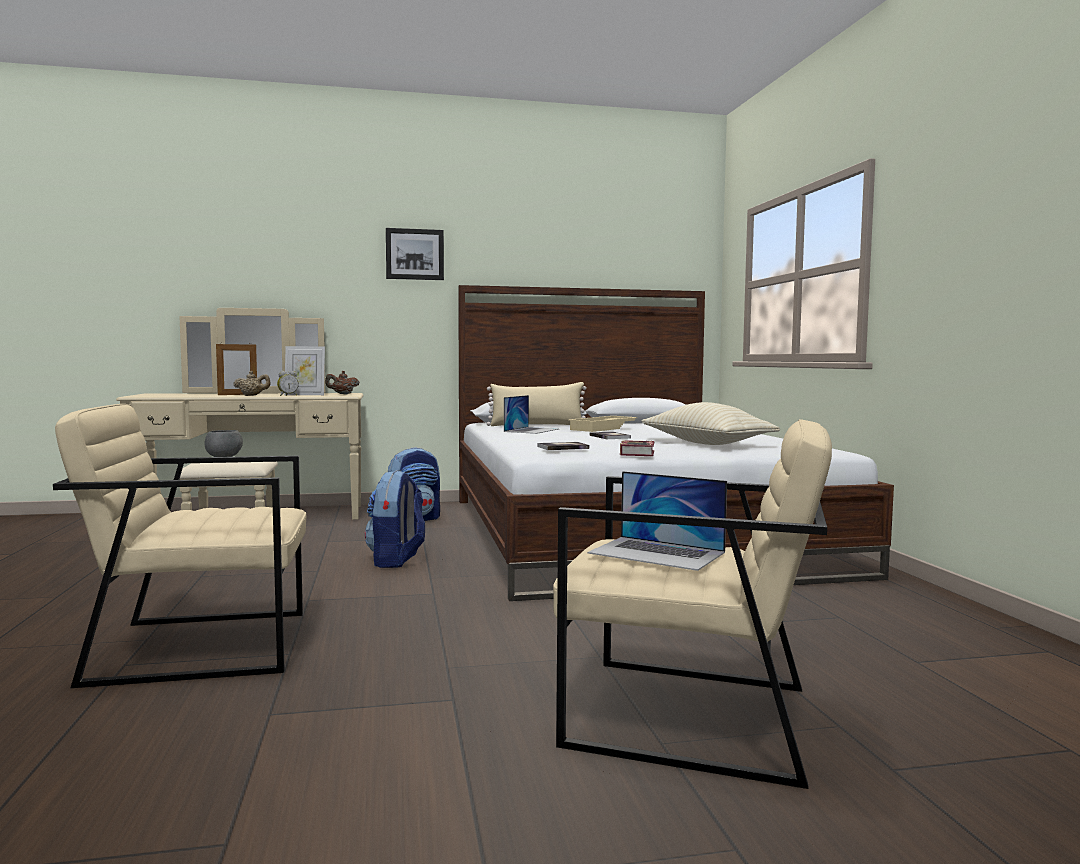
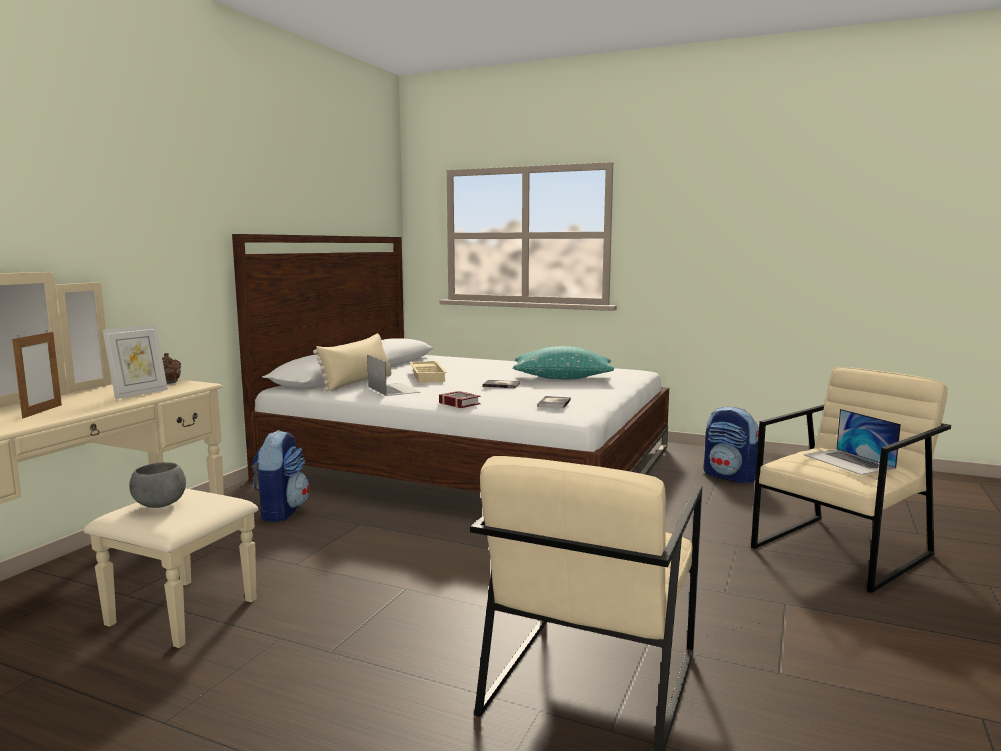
camera: 55 degrees left, 5 degrees up
(252, 395) = (92, 409): beige teapot -> none
(287, 395) = (137, 399): alarm clock -> none
(396, 560) = (424, 550): backpack -> backpack (730, 476)
(414, 254) = (186, 194): picture -> none
(638, 453) = (598, 397): book -> book (459, 403)
(657, 553) = (848, 461): laptop -> laptop turned 90 degrees clockwise
(706, 443) = (562, 378): beige pillow -> turquoise pillow

